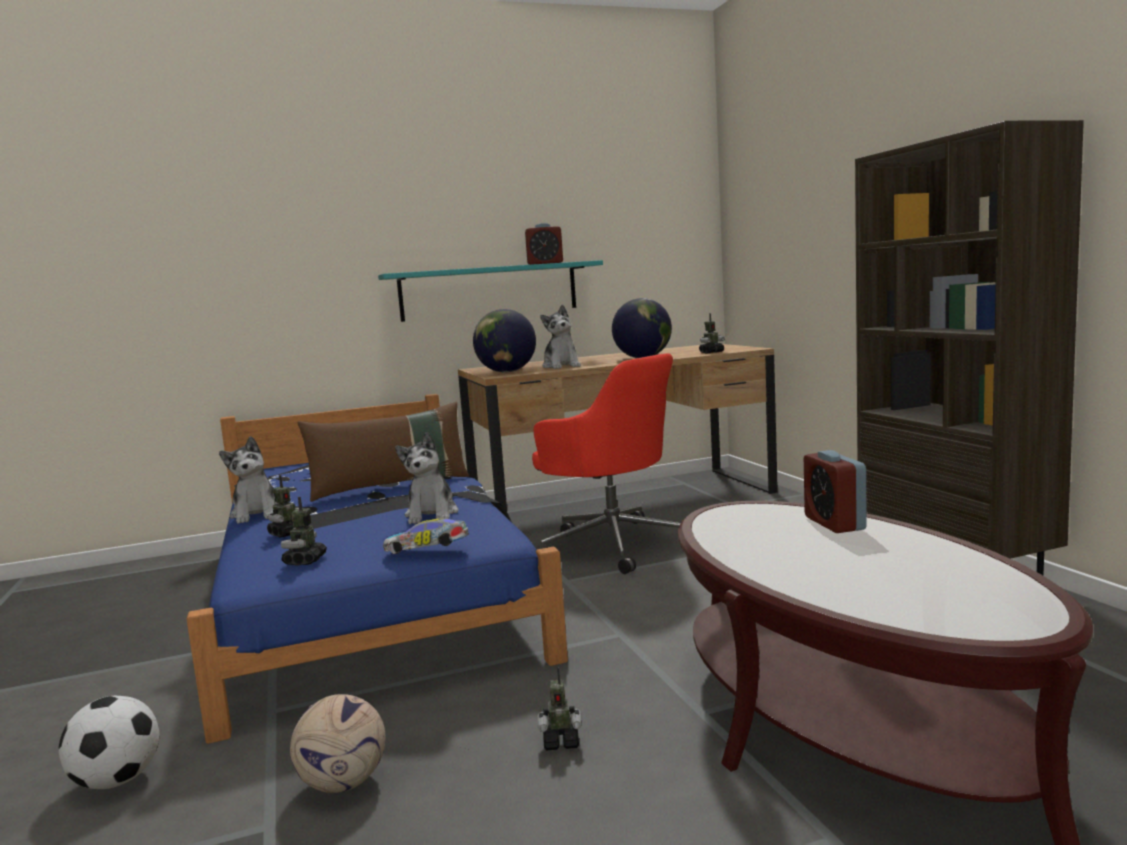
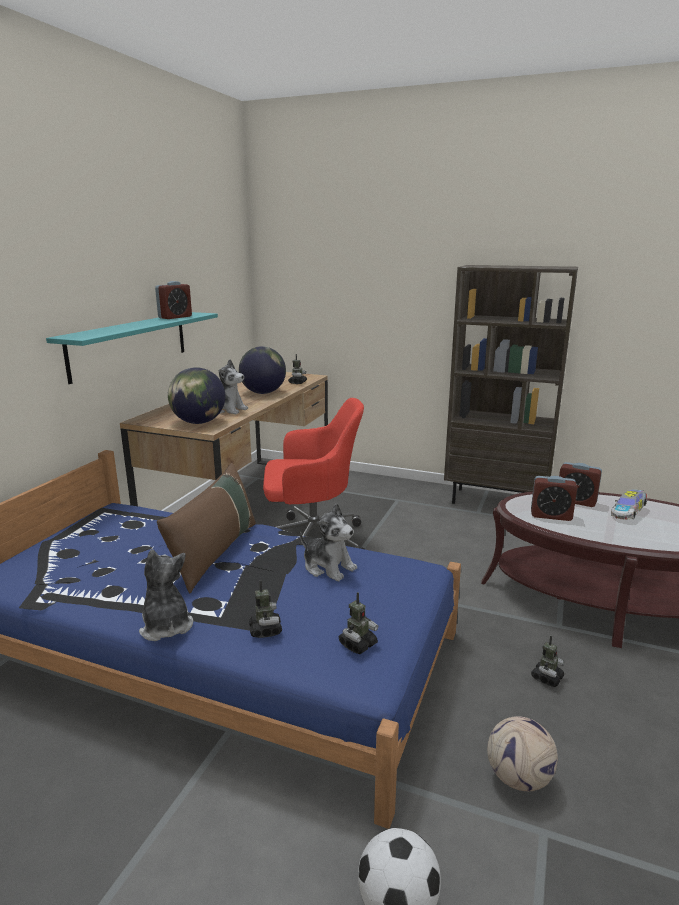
camera: 50 degrees left, 10 degrees up
(257, 514) = (166, 626): plush toy -> plush toy turned 135 degrees counterclockwise
(305, 561) = (357, 644): toy robot -> toy robot turned 90 degrees counterclockwise
(429, 551) = (415, 597): toy car -> toy car (628, 512)
(744, 526) = (551, 515): none -> alarm clock

